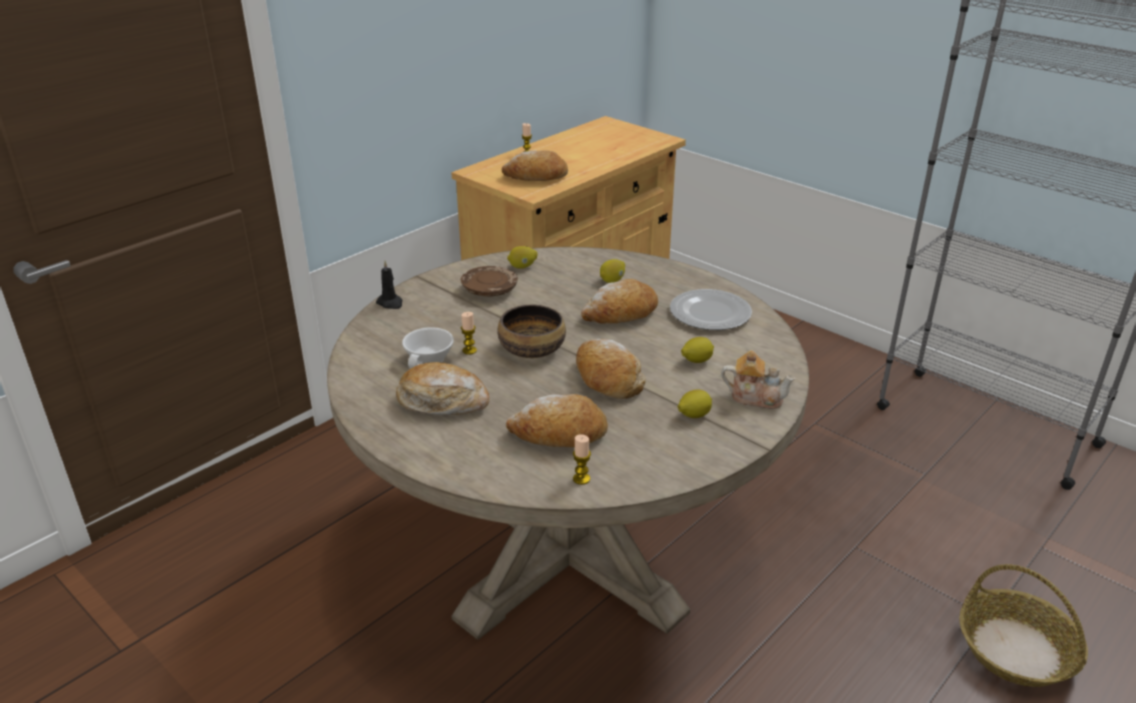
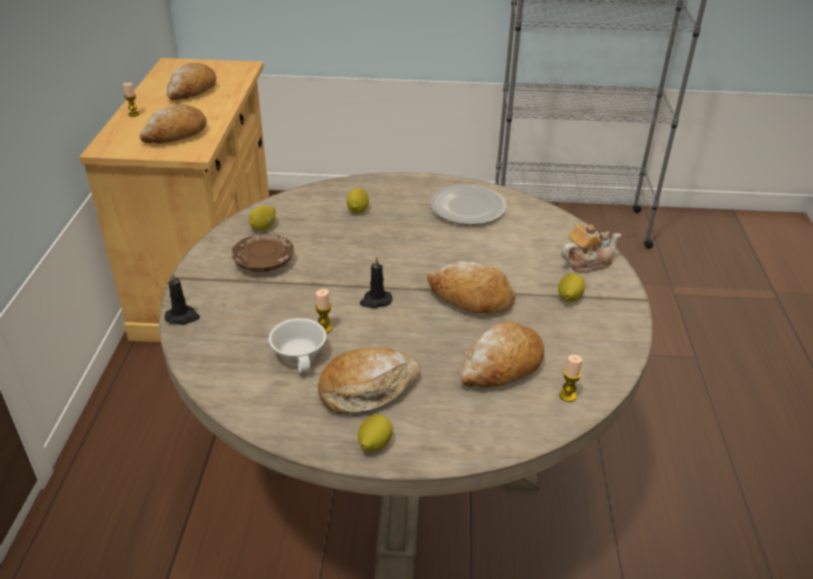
camera: 40 degrees left, 5 degrees up
(531, 348) = (375, 301): bowl -> black candle
(620, 314) = (404, 237): bread -> bread (192, 91)
(696, 361) = (511, 252): lemon -> lemon (374, 444)
(1017, 650) = (727, 370): basket -> none

